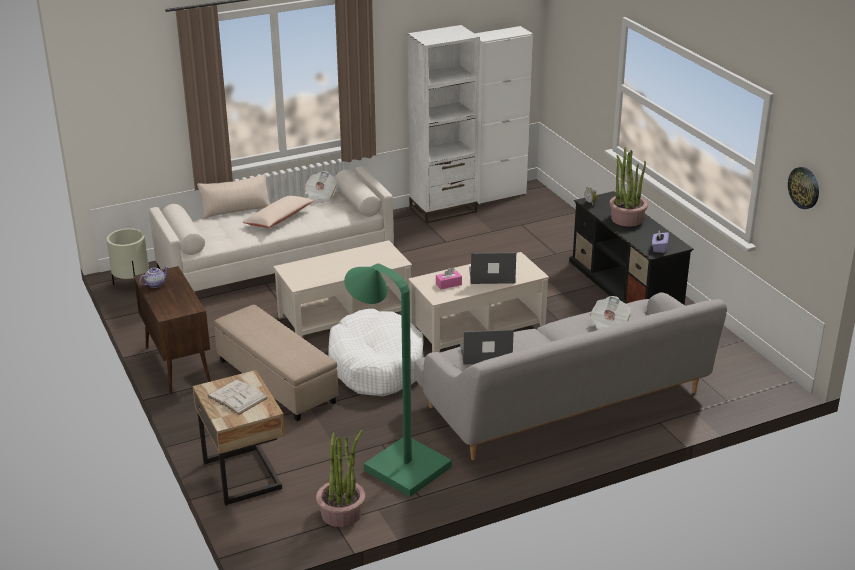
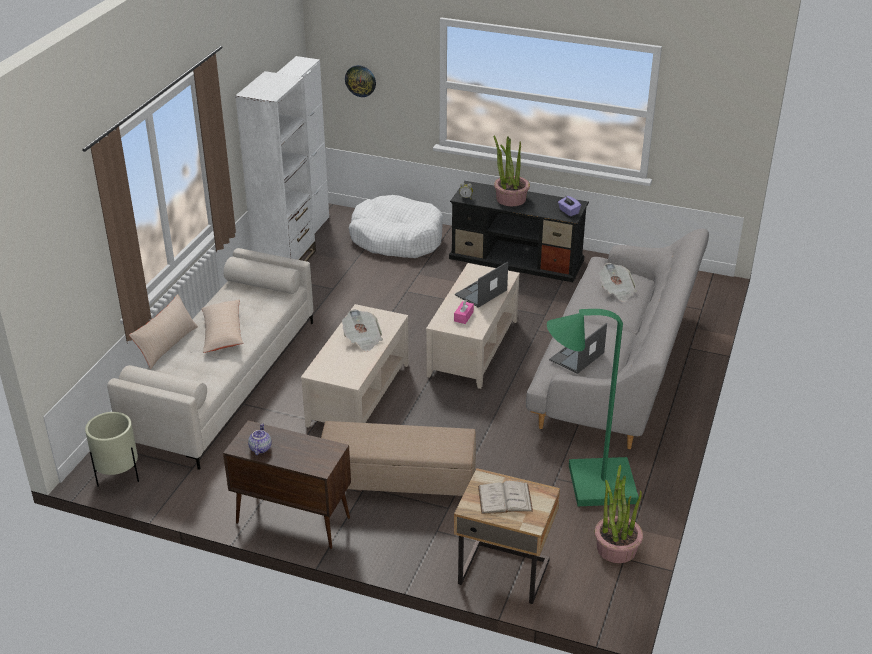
camera: 45 degrees left, 5 degrees up
(320, 197) = (224, 295): newspaper -> newspaper (362, 339)
(376, 365) = (450, 420): white dog bed -> white dog bed (397, 238)
(804, 187) = (710, 115): wall clock -> wall clock (360, 80)

